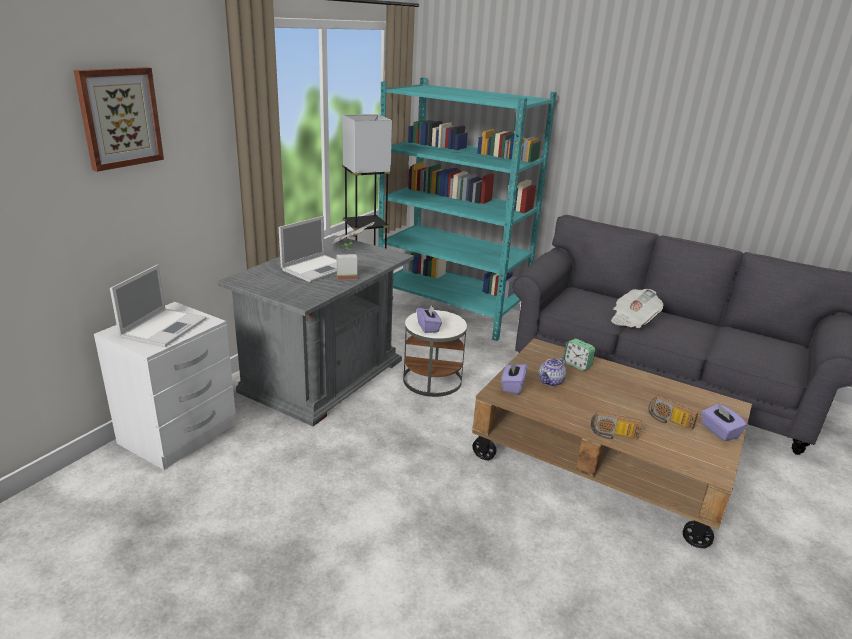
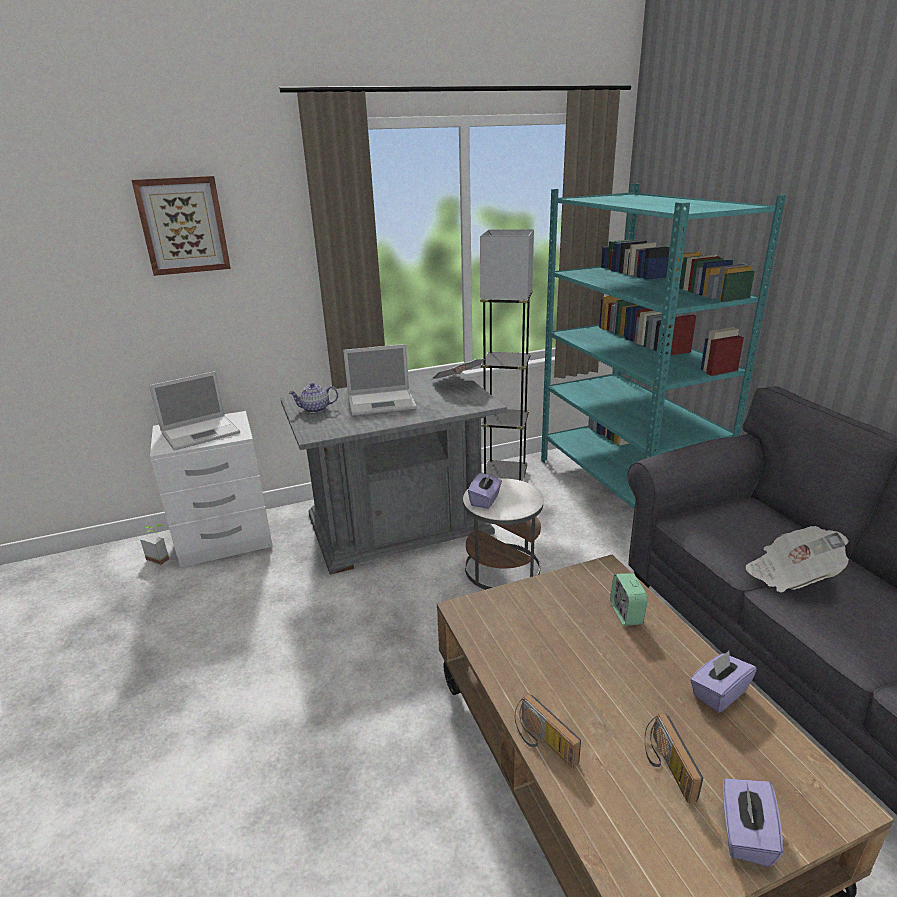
camera: 40 degrees right, 0 degrees up
(346, 276) = (396, 416): potted plant -> potted plant (161, 557)
(512, 386) = (495, 609): purple tissue box -> purple tissue box (718, 693)
(551, 381) = (555, 623): teapot -> teapot (315, 409)

